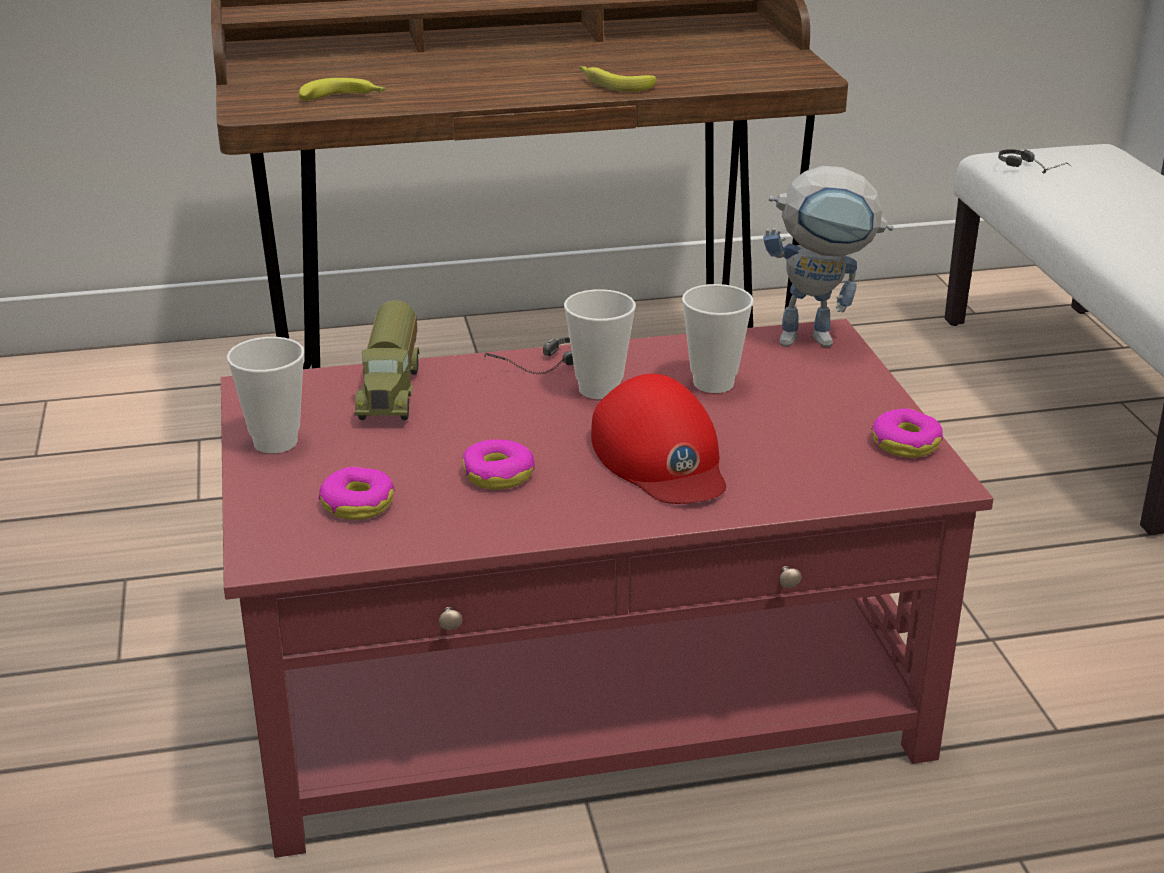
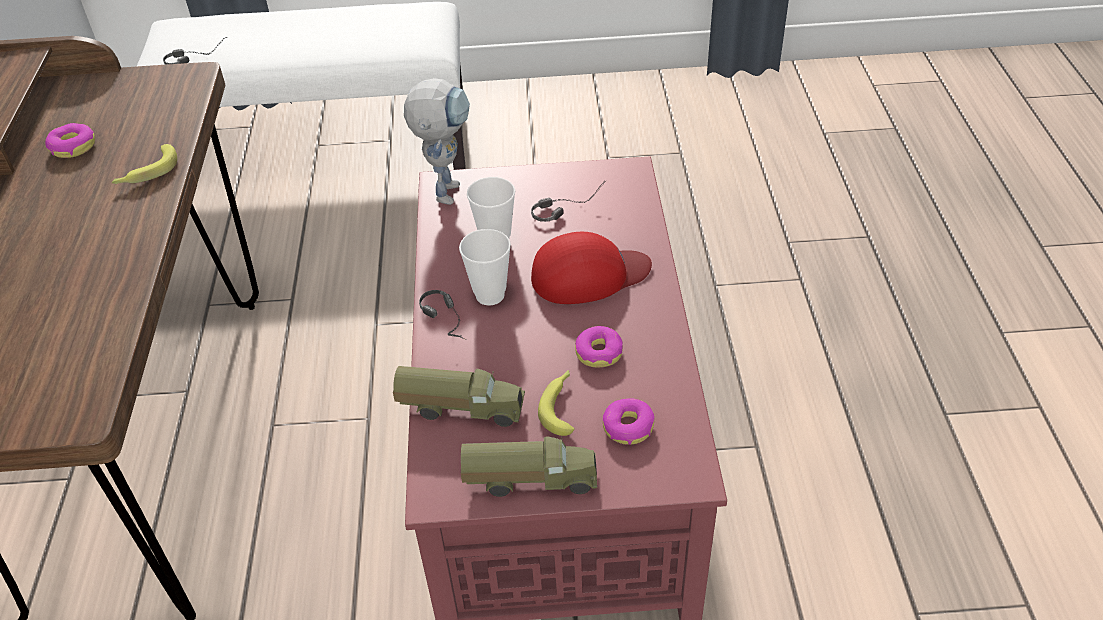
camera: 80 degrees left, 15 degrees up
(275, 442) = (530, 479): cup -> toy truck
(344, 99) = (79, 344): banana -> banana (561, 406)
(818, 430) = (567, 205): none -> headphones
(905, 443) = (589, 175): donut -> donut (73, 147)

